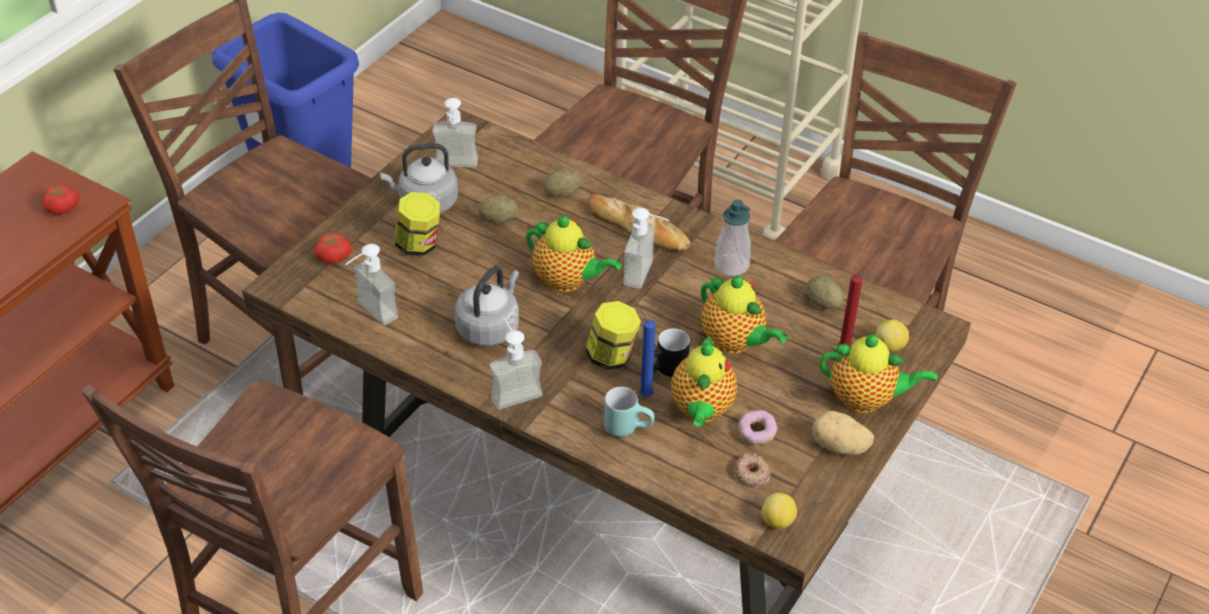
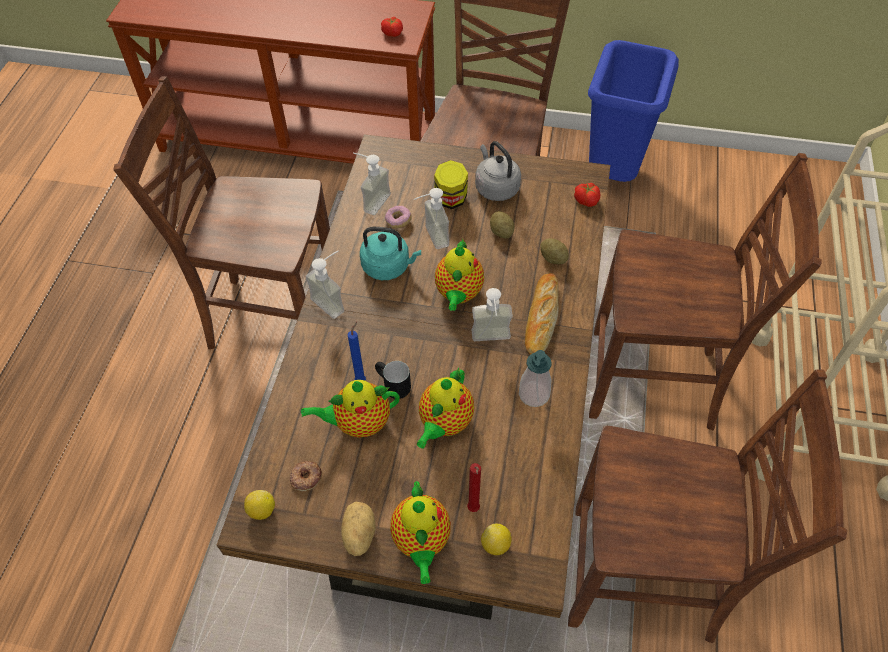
camera: 70 degrees right, 10 degrees up
(333, 256) = (416, 162): tomato -> tomato (587, 200)
(455, 168) = (543, 189): soap dispenser -> soap dispenser (430, 238)
(490, 327) = (388, 267): grey kettle -> turquoise kettle
(612, 356) = (392, 347): jar -> none
(628, 426) = (325, 381): turquoise mug -> none
(756, 433) = (350, 468): donut -> donut (398, 221)
(823, 303) = (523, 475): potato -> none

